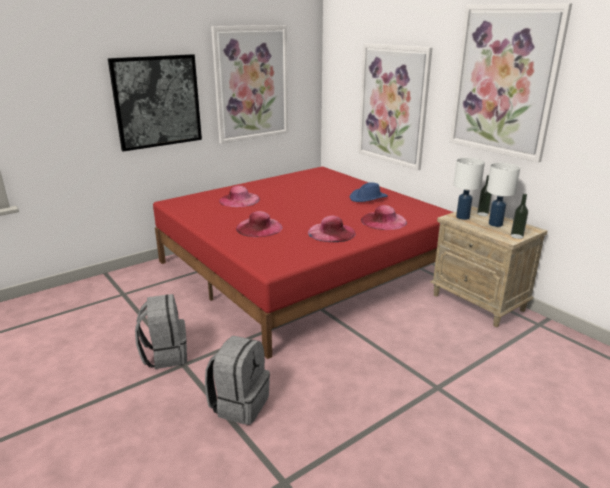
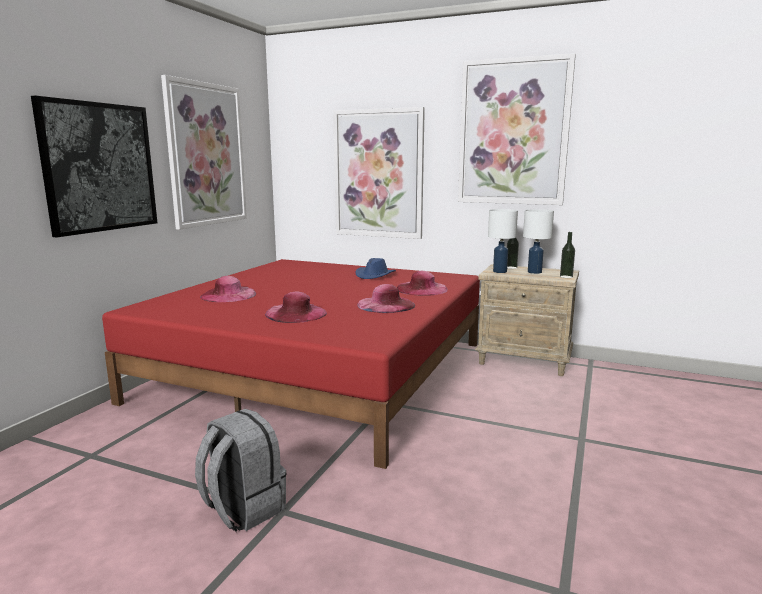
camera: 30 degrees left, 10 degrees down
(239, 404) = (410, 529): grey backpack -> none

